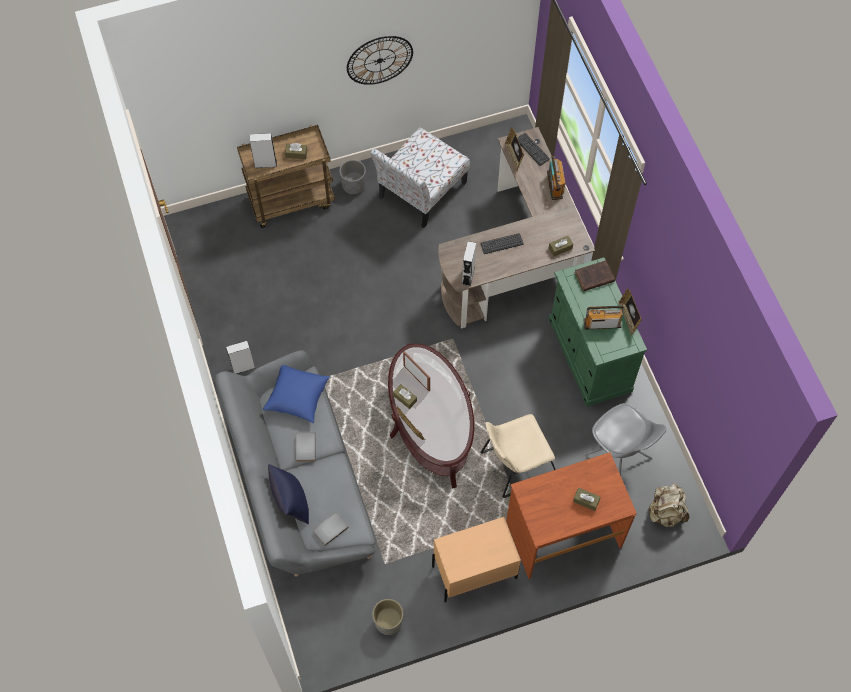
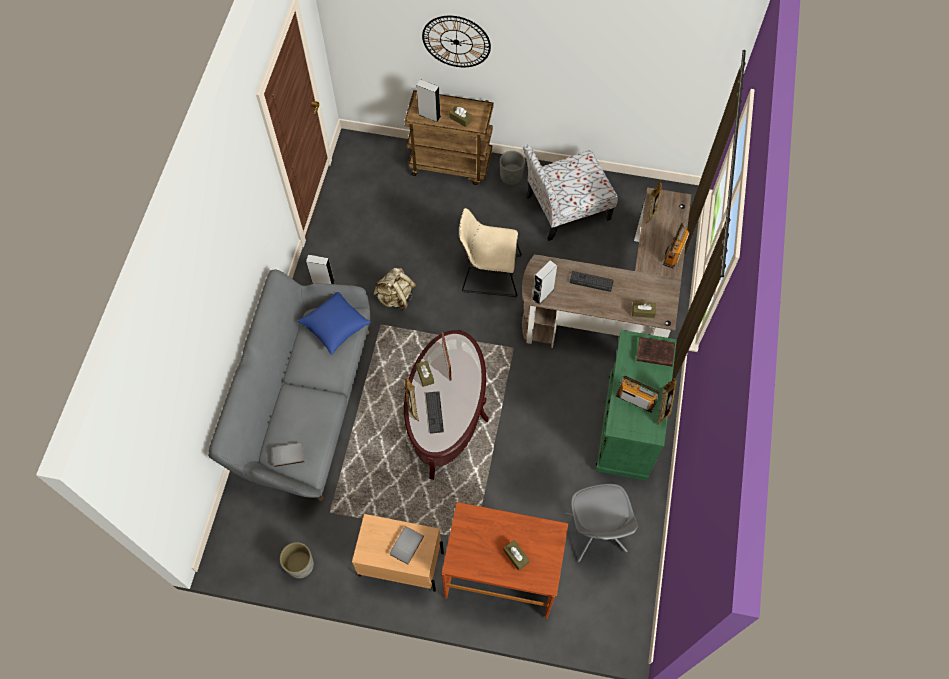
camera: 30 degrees right, 0 degrees up
(291, 503) = (271, 414): blue pillow -> none
(304, 447) = (313, 372): grey book -> grey book (405, 545)
(379, 60) = (566, 63): wall clock -> wall clock (456, 41)
(515, 465) = (497, 489): beige chair -> beige chair (488, 273)
(532, 149) = (673, 211): keyboard -> keyboard (434, 412)
(665, 512) = (609, 609): beige backpack -> beige backpack (396, 297)

